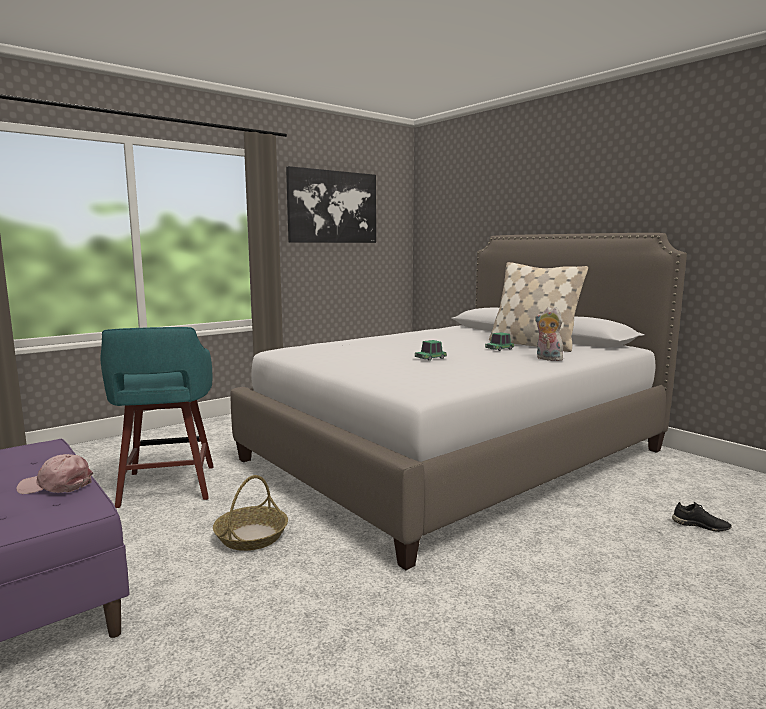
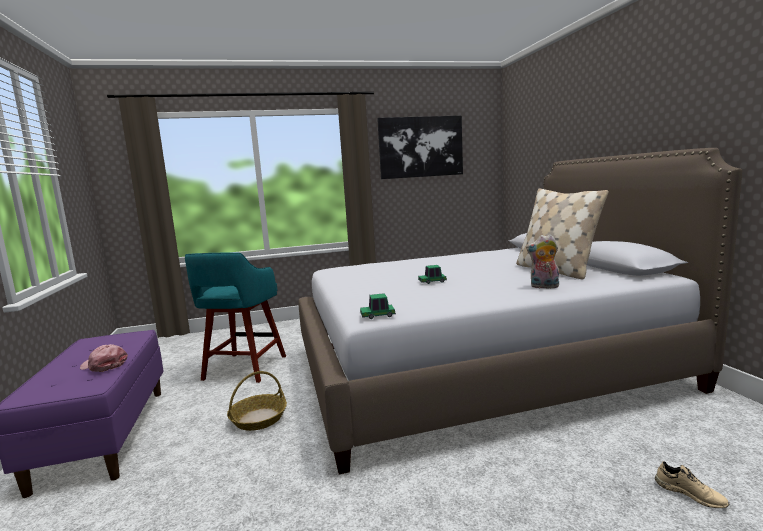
camera: 25 degrees right, 0 degrees up
(499, 349) = (513, 274): toy car -> toy car (378, 315)
(547, 359) = (544, 287): plush toy -> plush toy turned 60 degrees counterclockwise
(700, 525) = (690, 494): black shoe -> beige shoe

